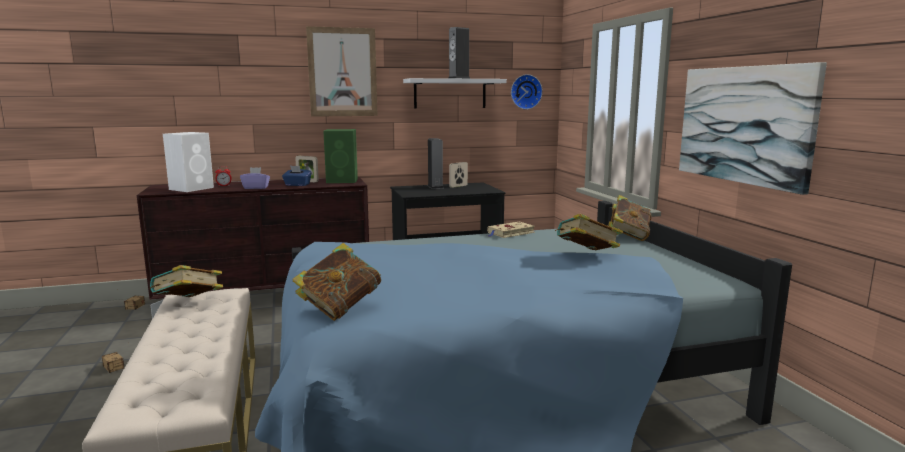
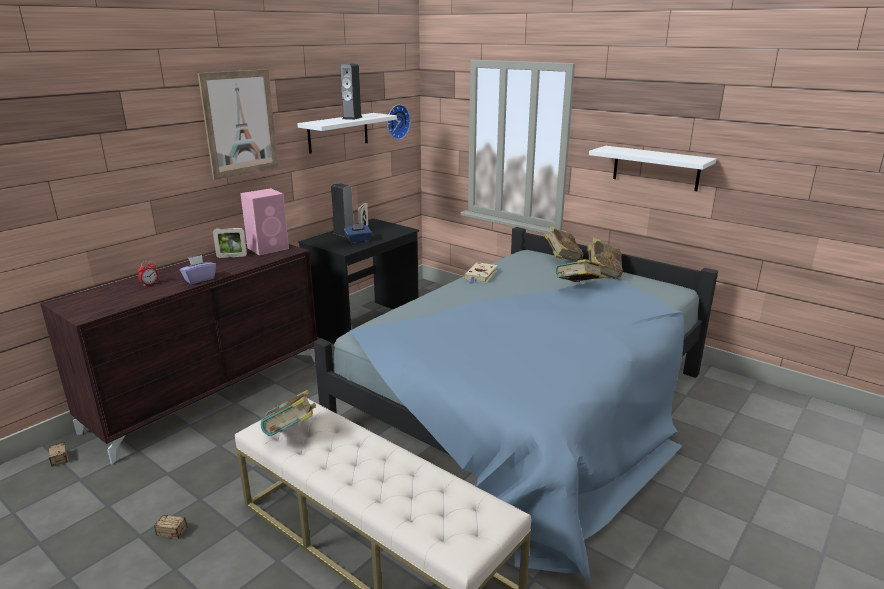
camera: 35 degrees left, 10 degrees up
(192, 188) = (121, 297): white speaker -> none
(297, 185) = (235, 265): blue tissue box -> blue tissue box (358, 241)
(340, 309) = (525, 394): book -> book (602, 274)
(343, 181) = (269, 248): green speaker -> pink speaker
(744, 124) = (656, 168): picture -> white shelf

